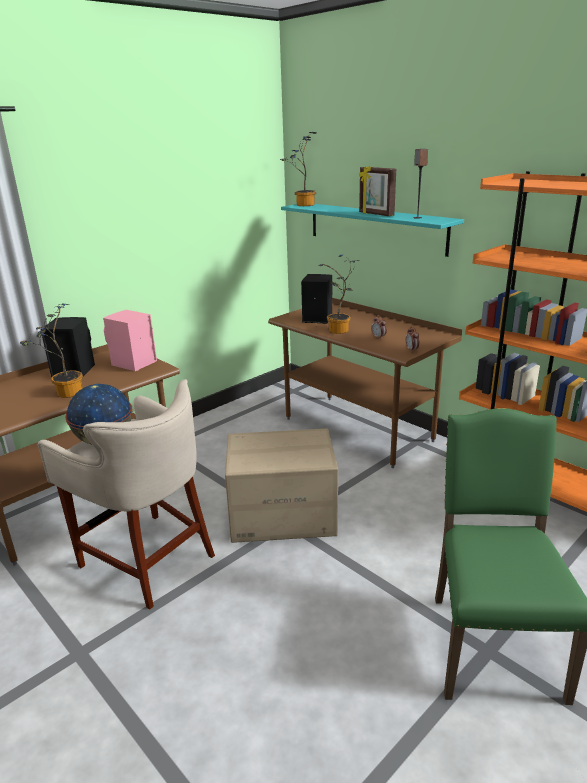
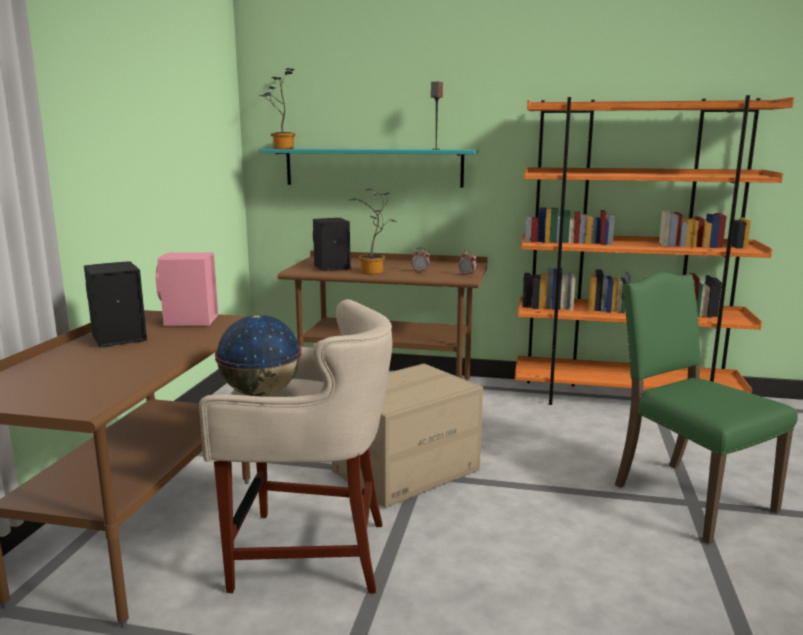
camera: 35 degrees left, 10 degrees down
(65, 393) = (154, 355): potted plant -> none
(375, 214) = (387, 149): picture frame -> none

